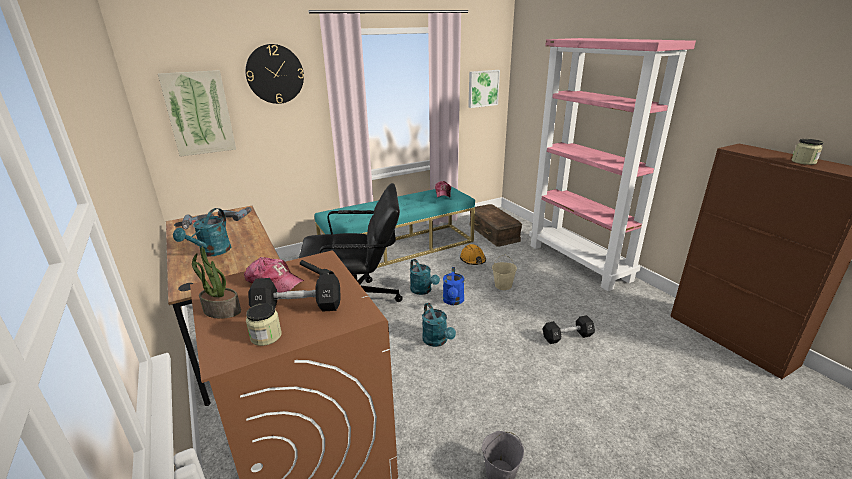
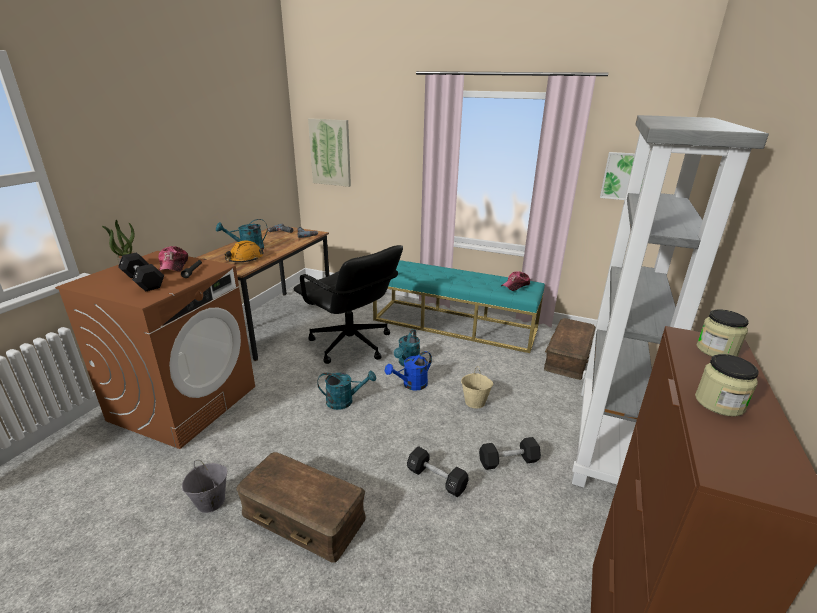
camera: 50 degrees right, 0 degrees up
(266, 336) = (104, 285): jar -> jar (716, 350)
(275, 74) = (388, 128): wall clock -> none
(437, 341) = (345, 401): turquoise watering can -> turquoise watering can turned 120 degrees counterclockwise
(473, 260) = (495, 367): orange hard hat -> orange hard hat (245, 259)
(560, 418) = (302, 516): none -> brown storage box
(572, 302) = (508, 461): none -> black dumbbell
(579, 262) = (605, 438): pink bookcase -> grey bookcase

